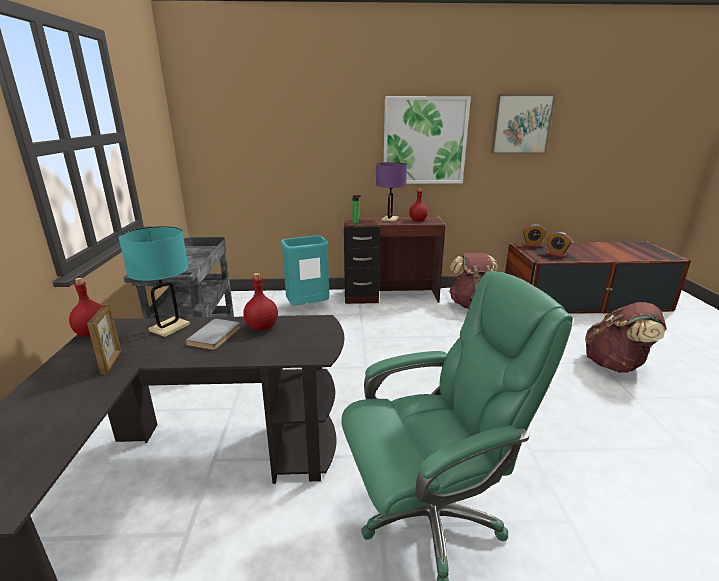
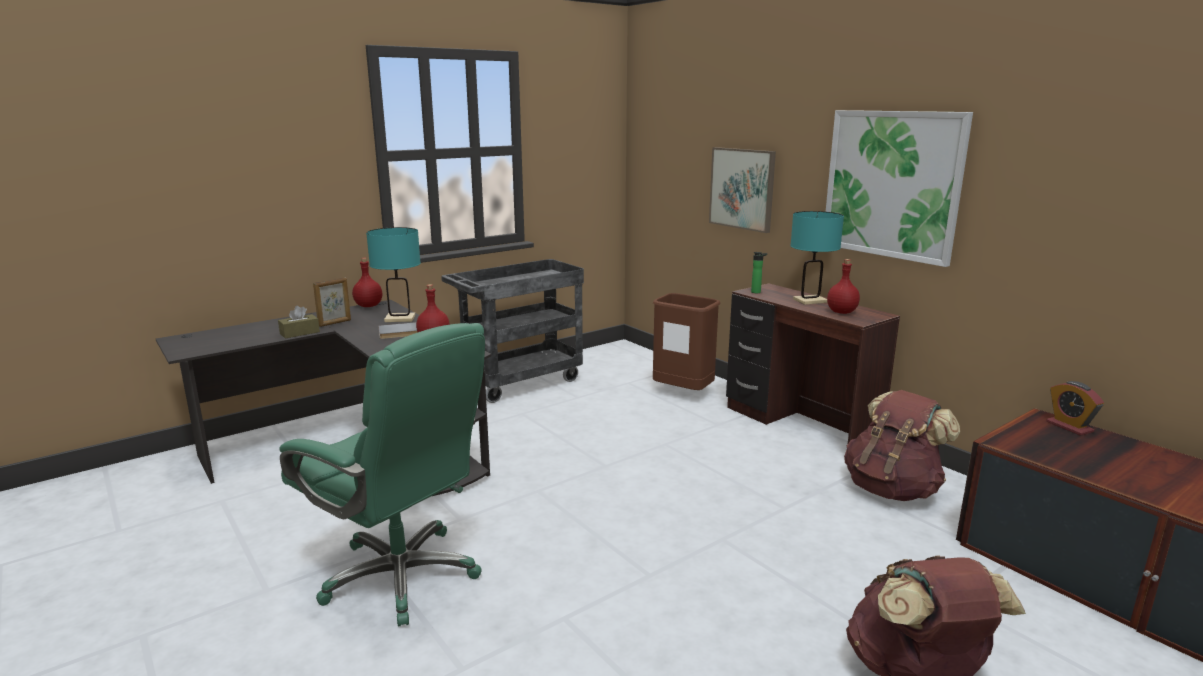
camera: 55 degrees right, 5 degrees down
(103, 391) = (300, 333): none -> brown tissue box
(308, 307) = (682, 393): turquoise trash can -> brown trash can
(390, 219) = (810, 301): purple table lamp -> turquoise table lamp
(521, 124) = (1078, 170): picture -> picture (742, 188)
(556, 254) = (1069, 453): alarm clock -> none

